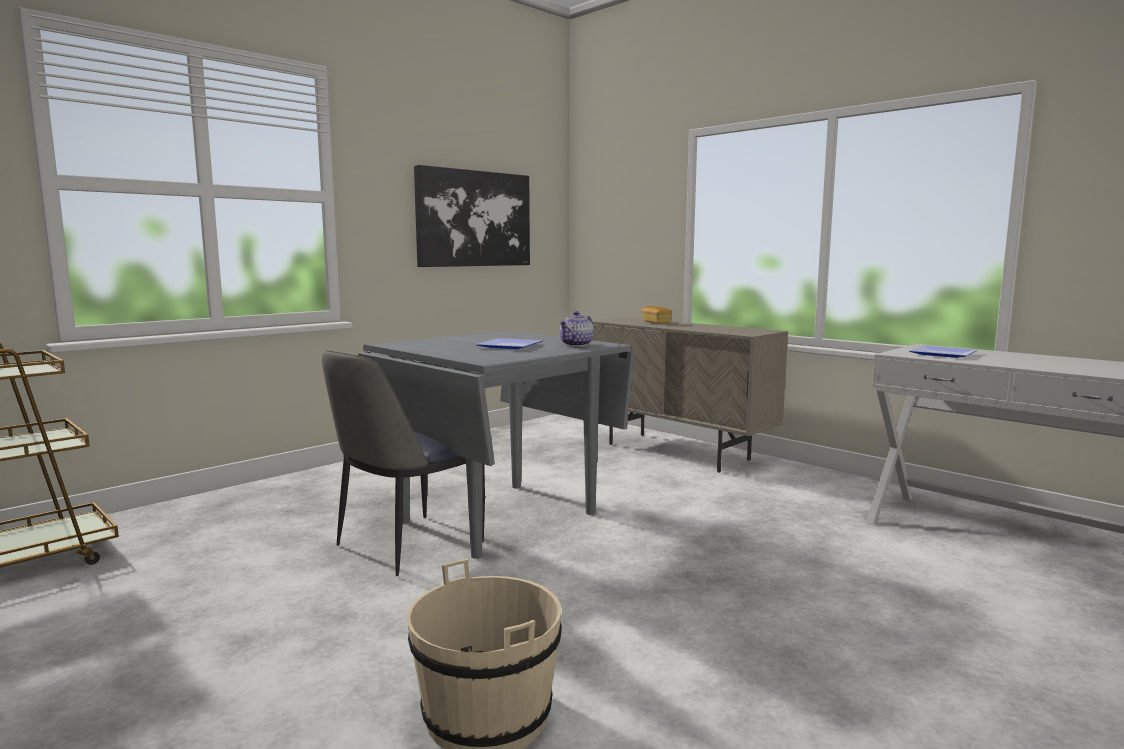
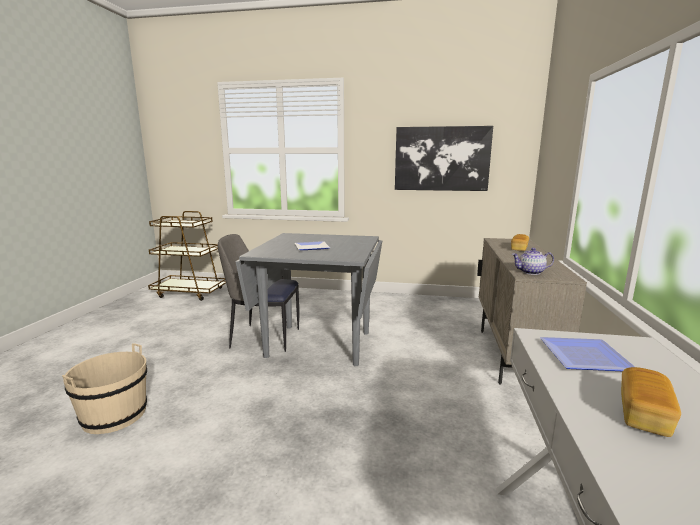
camera: 55 degrees right, 5 degrees up
(577, 345) = (340, 254): teapot -> teapot (531, 272)
(1027, 361) = (643, 415): none -> bread

